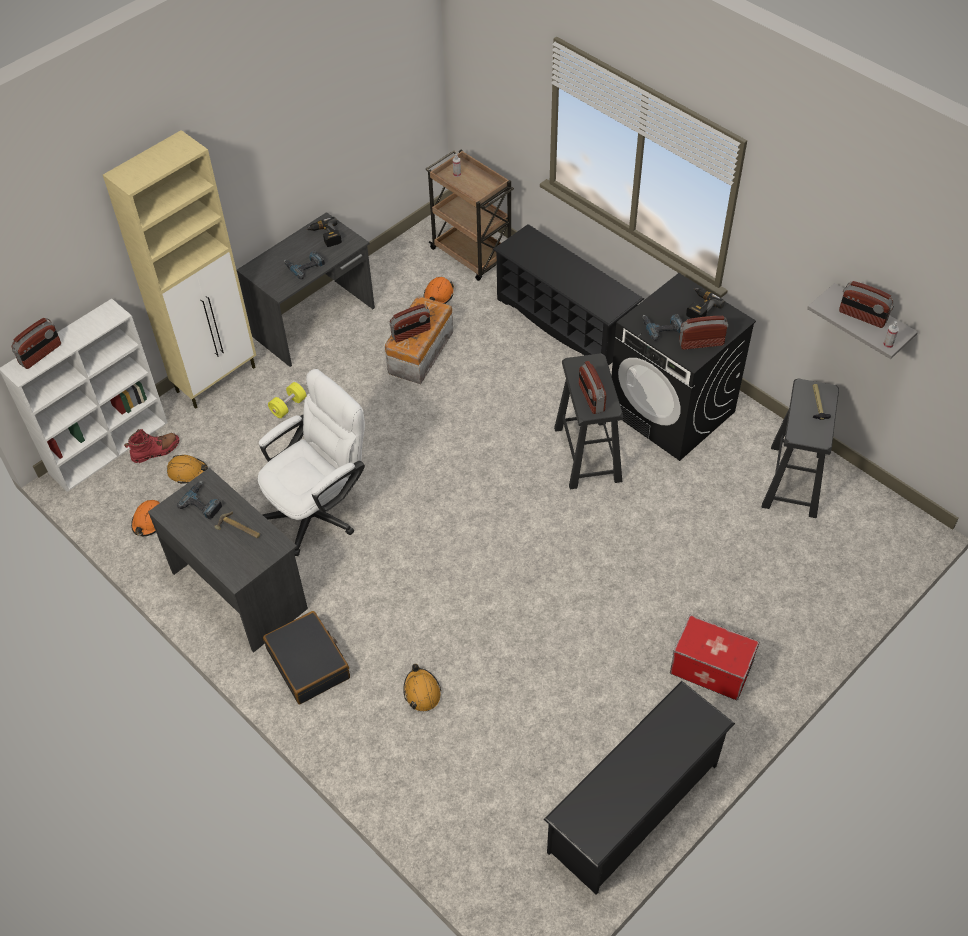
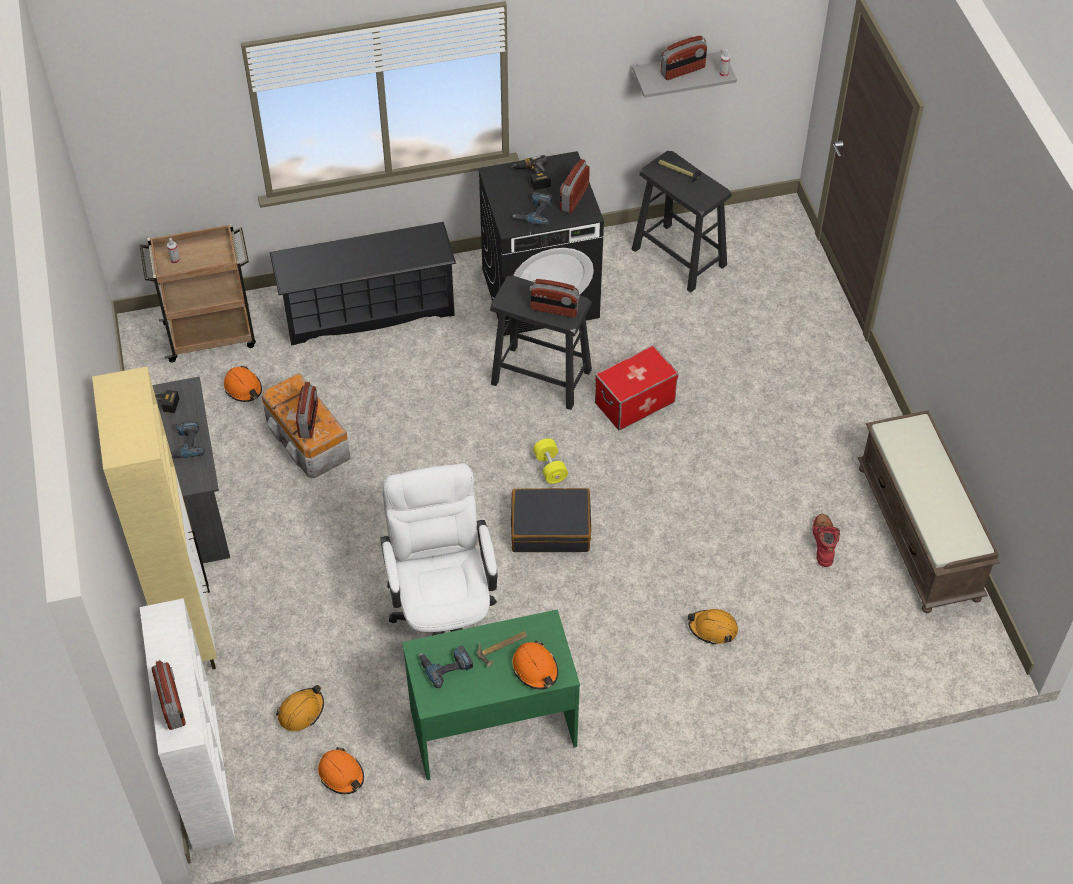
camera: 60 degrees left, 0 degrees up
(156, 451) = (246, 730): red boot -> red boot (823, 543)
(231, 559) = (535, 669): none -> orange hard hat
(240, 589) = (492, 726): grey desk -> green desk
(288, 406) = (284, 583): yellow dumbbell -> yellow dumbbell (550, 468)
(309, 663) = (621, 705): black suitcase -> black suitcase (550, 527)
(634, 807) = (919, 533): black shoe rack -> brown bench
(710, 669) = (824, 414): storage box -> storage box (635, 402)

